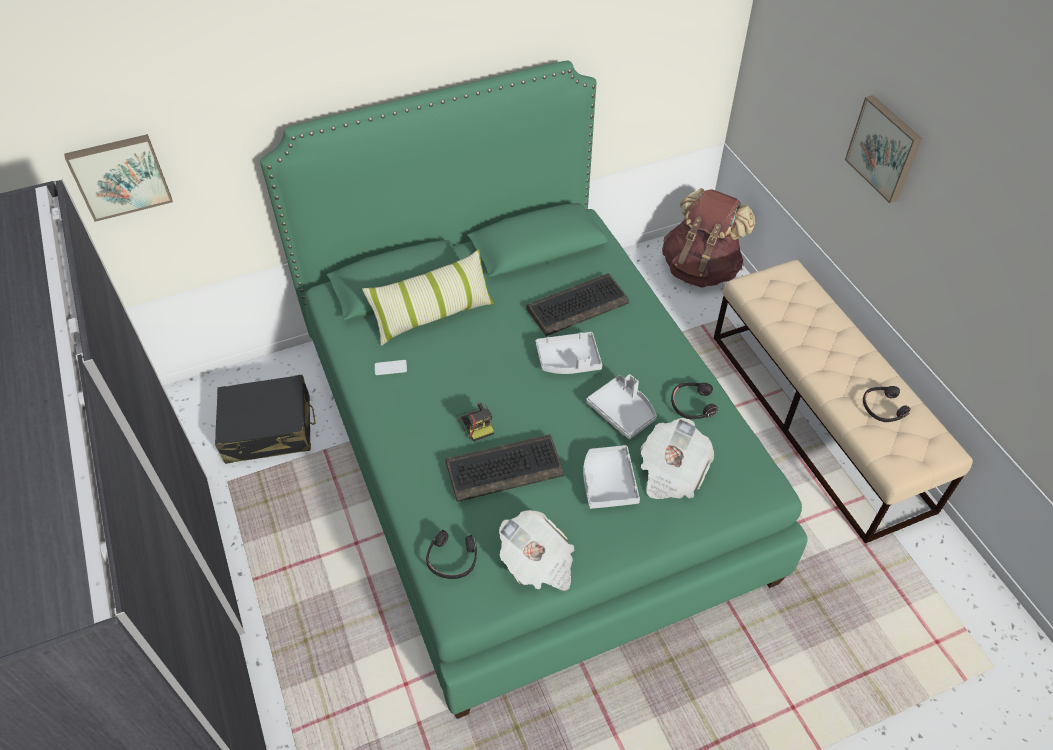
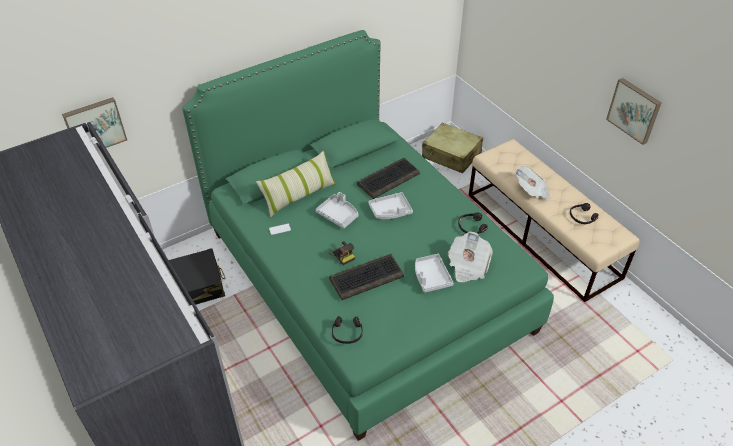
camera: 10 degrees left, 5 degrees down
(538, 563) = (400, 328): newspaper -> newspaper (531, 191)
(623, 412) = (431, 236): grey tray -> grey tray (338, 215)
(700, 269) = (451, 155): brown backpack -> beige suitcase
(885, 148) = (560, 61): picture -> picture (634, 110)

